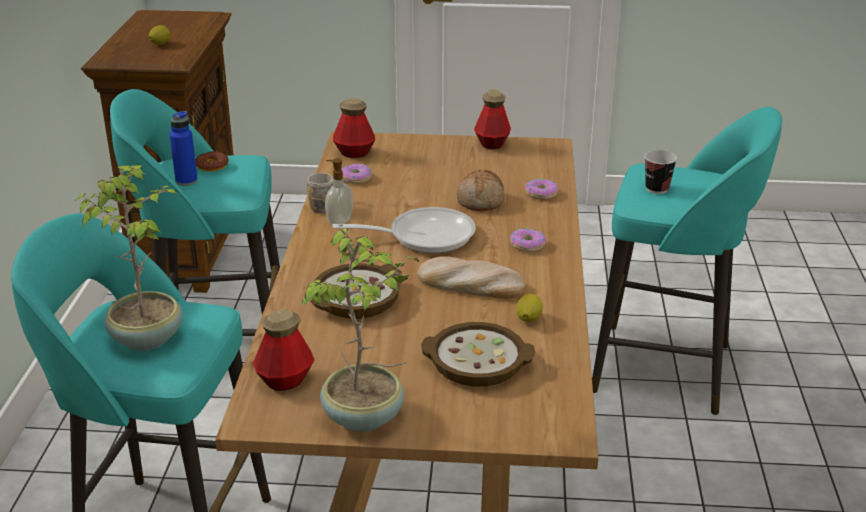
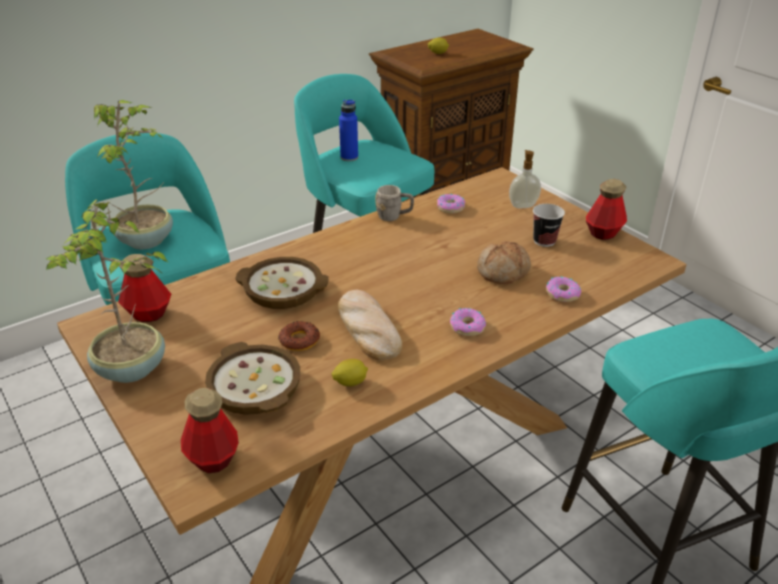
camera: 50 degrees right, 5 degrees up
(212, 166) = (381, 155): donut -> donut (299, 340)
(339, 222) = (379, 231): soap dispenser -> soap dispenser (522, 205)
(354, 153) = (485, 189): bottle -> bottle (212, 458)
(423, 236) = (410, 274): frying pan -> none
(657, 189) = (678, 350): cup -> cup (544, 241)

